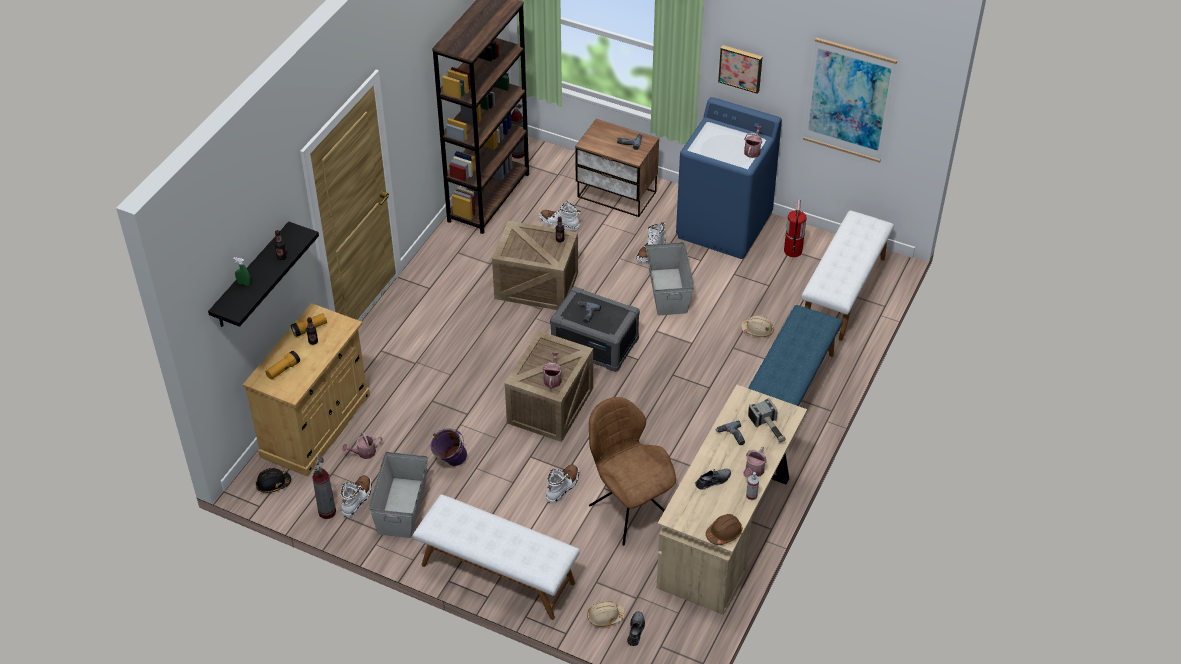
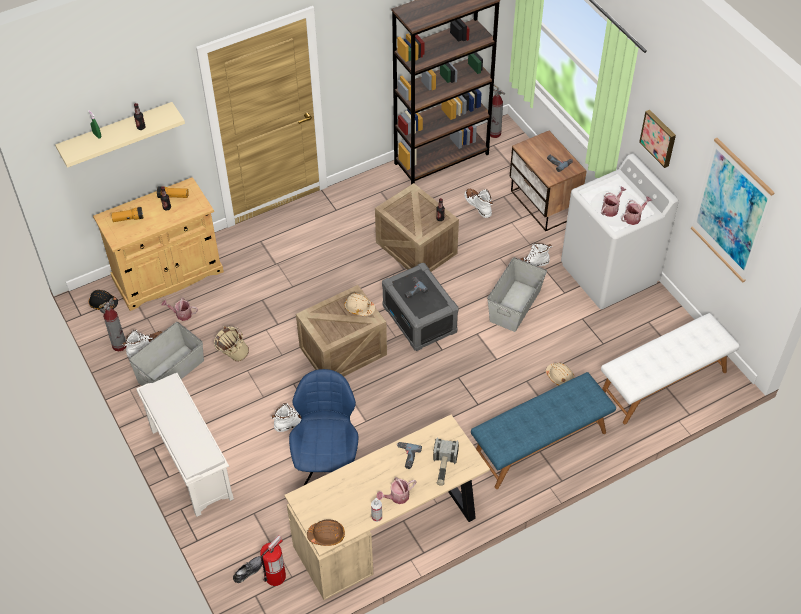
camera: 35 degrees right, 5 degrees up
(251, 277) = (117, 133): black shelf -> beige shelf
(450, 463) = (232, 356): purple bucket -> beige bucket
(497, 574) = (190, 463): white bench -> white shoe rack
(553, 378) = (334, 330): watering can -> watering can (611, 209)
(605, 617) = (236, 545): beige hard hat -> beige hard hat (359, 308)
(629, 509) = (328, 469): brown chair -> blue chair
(713, 480) = (358, 485): grey shoe -> none
(724, 226) = (609, 273): blue washing machine -> white washing machine
(792, 250) = (650, 324): fire extinguisher -> fire extinguisher (275, 576)

